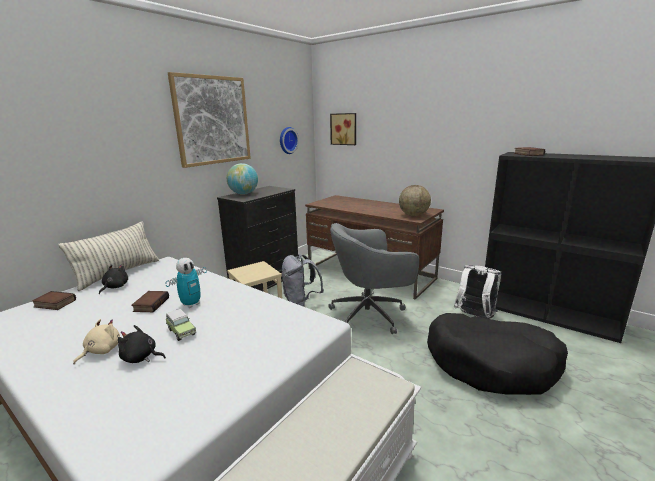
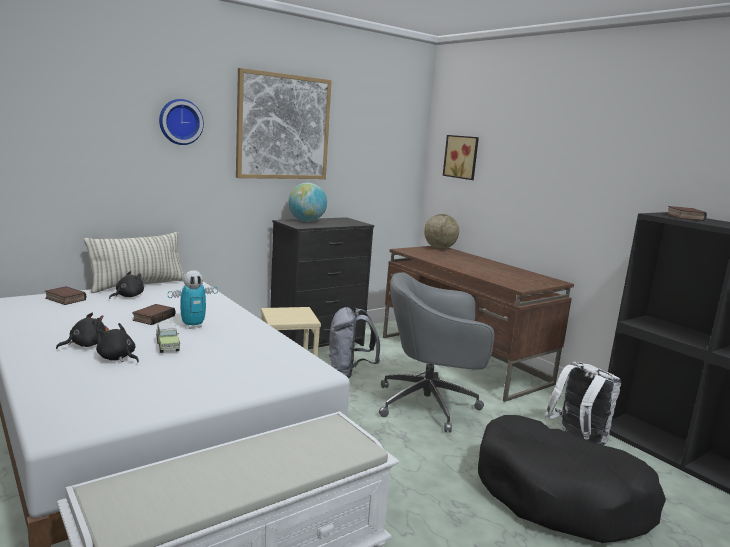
camera: 15 degrees right, 5 degrees down
(101, 351) = (85, 345): beige plush toy -> black plush toy
(287, 140) = (383, 163): wall clock -> wall clock (180, 122)
(413, 215) = (521, 283): globe -> globe (439, 248)

